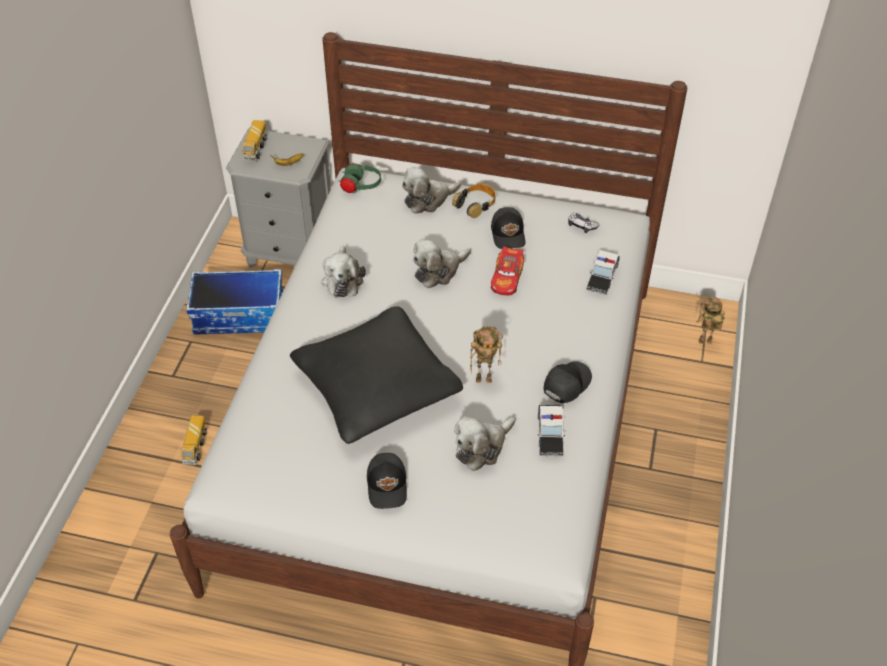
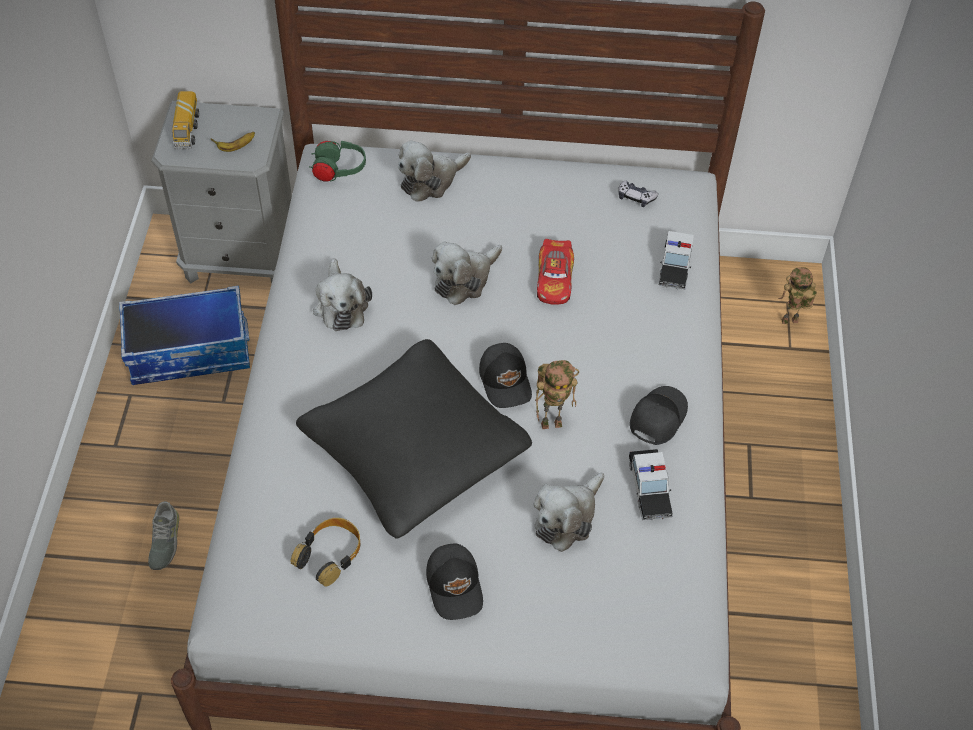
camera: 10 degrees left, 5 degrees up
(195, 446) = (164, 540): toy truck -> grey shoe
(475, 204) = (494, 181): headphones -> headphones (329, 554)
(509, 234) = (545, 218): black cap -> black cap (506, 381)

